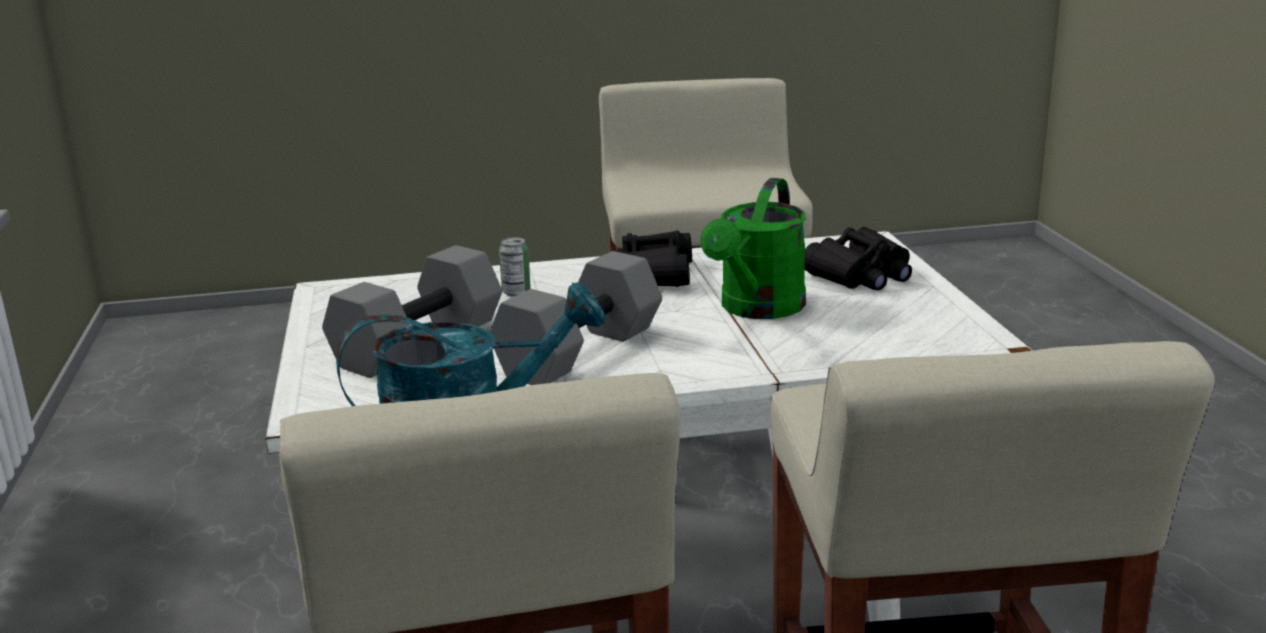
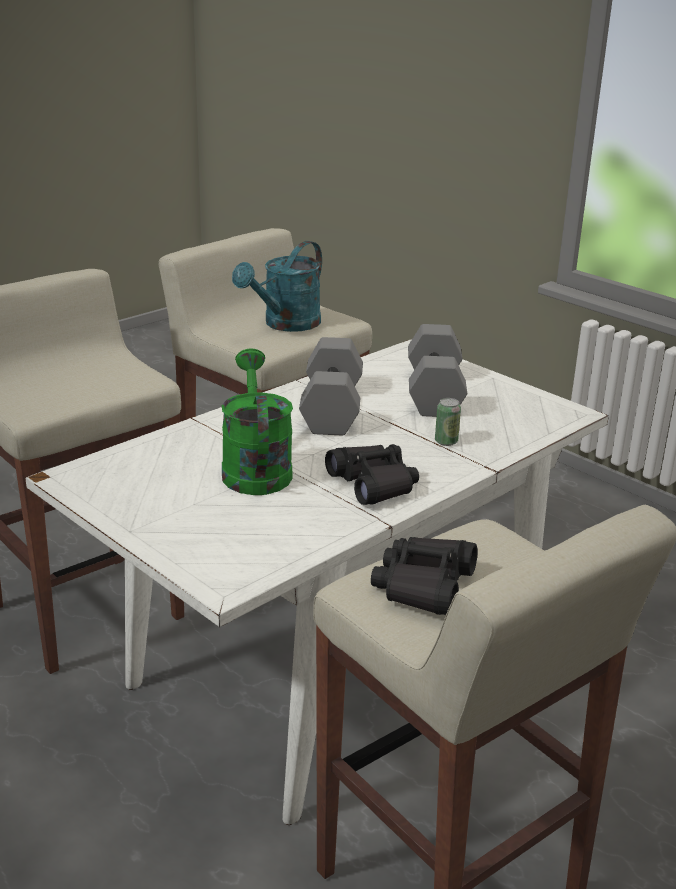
camera: 145 degrees right, 5 degrees up
(860, 275) = (201, 528): black binoculars -> black binoculars (424, 585)

